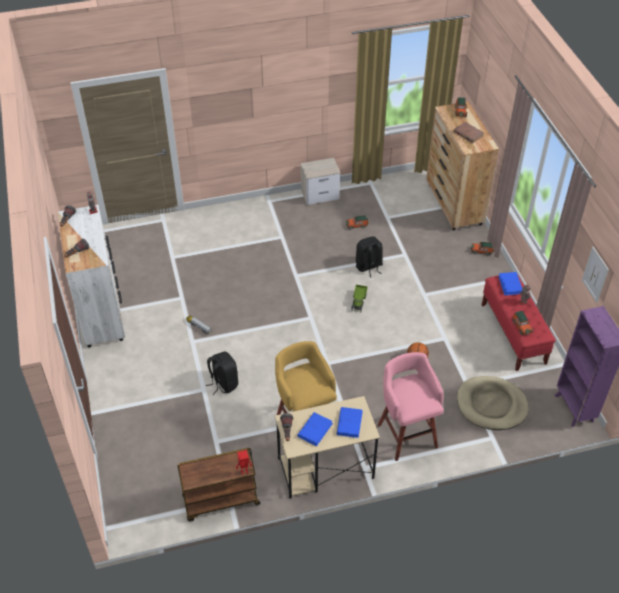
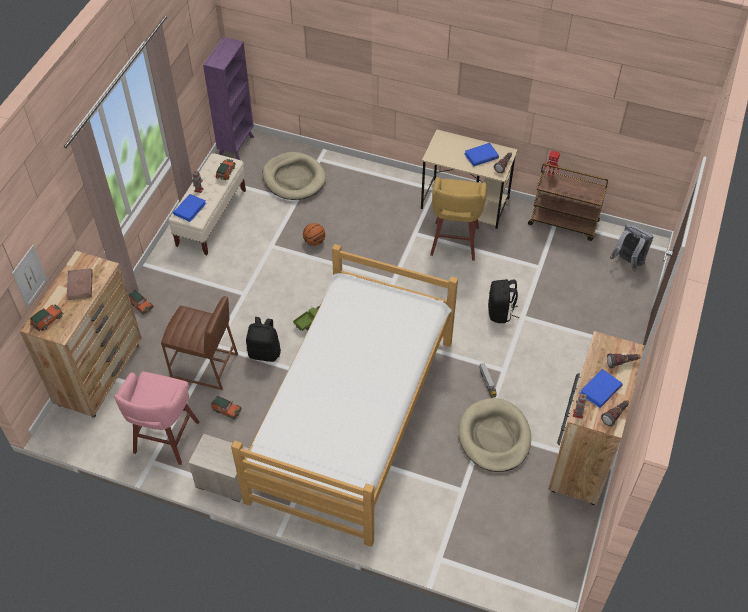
camera: 145 degrees left, 5 degrees up
(101, 314) = (582, 457): white dresser -> brown dresser
(138, 492) = (628, 262): none -> grey backpack
(171, 296) = (494, 437): none -> beige dog bed
(274, 260) = (352, 418): none -> bed
(349, 423) = (450, 148): blue book -> blue book (600, 390)
(397, 240) = (204, 366): none -> brown stool
(406, 434) = (380, 194): pink stool -> pink stool (165, 439)
(513, 334) = (211, 218): red bench -> beige bench
(595, 274) = (183, 76): picture -> picture (29, 276)

